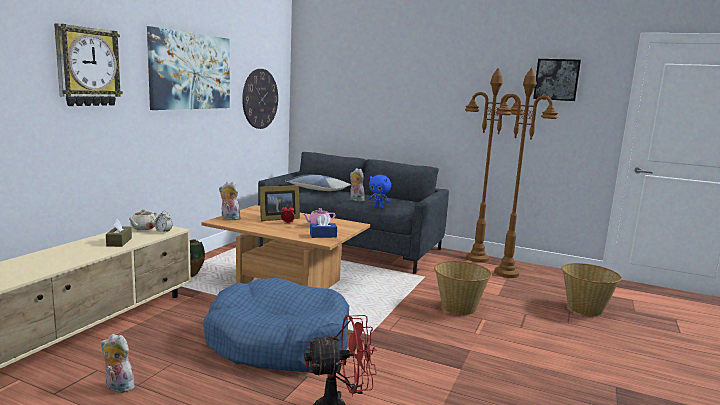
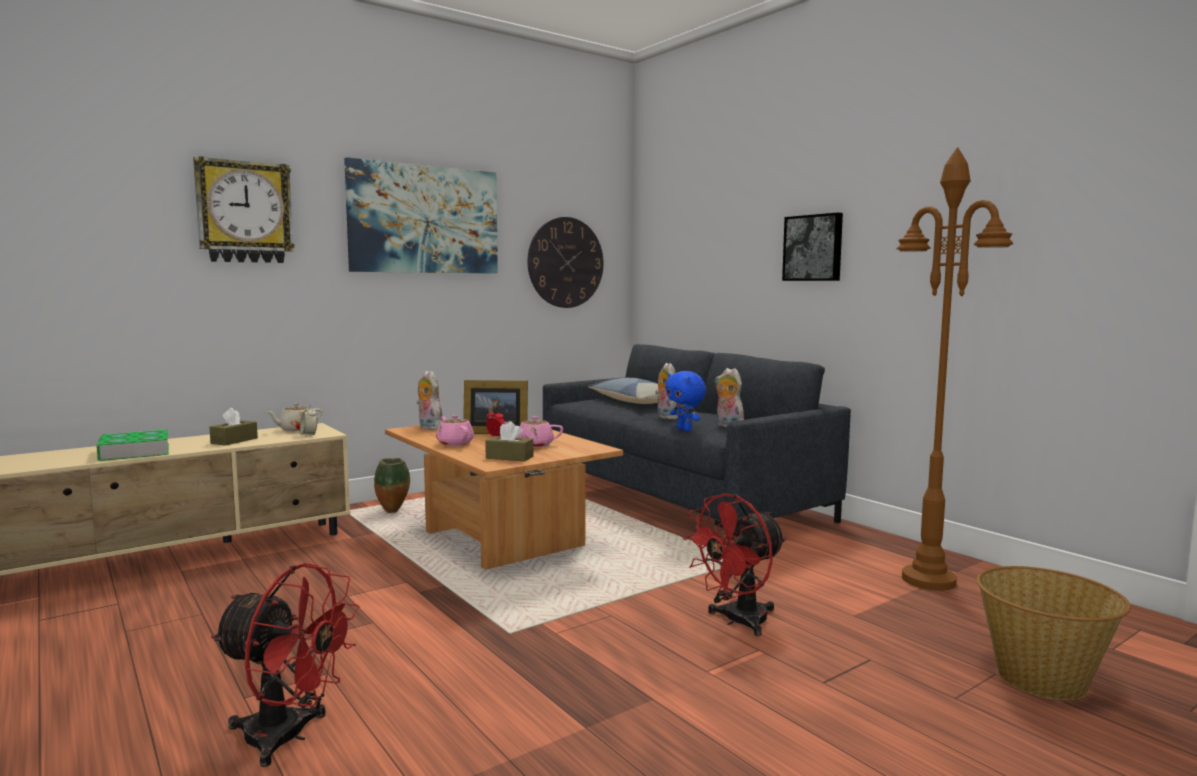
camera: 30 degrees right, 5 degrees down
(62, 259) = (134, 452): none -> book
(117, 387) = (102, 628): plush toy -> plush toy (727, 426)
(271, 229) = (455, 443): none -> pink teapot
(278, 341) = (366, 615): blue dog bed -> none
(323, 235) = (509, 457): blue tissue box -> brown tissue box
(458, 307) = (737, 621): basket -> red fan
(477, 258) = (898, 546): brown floor lamp -> none
(556, 79) = (1051, 172): picture -> picture (813, 248)

